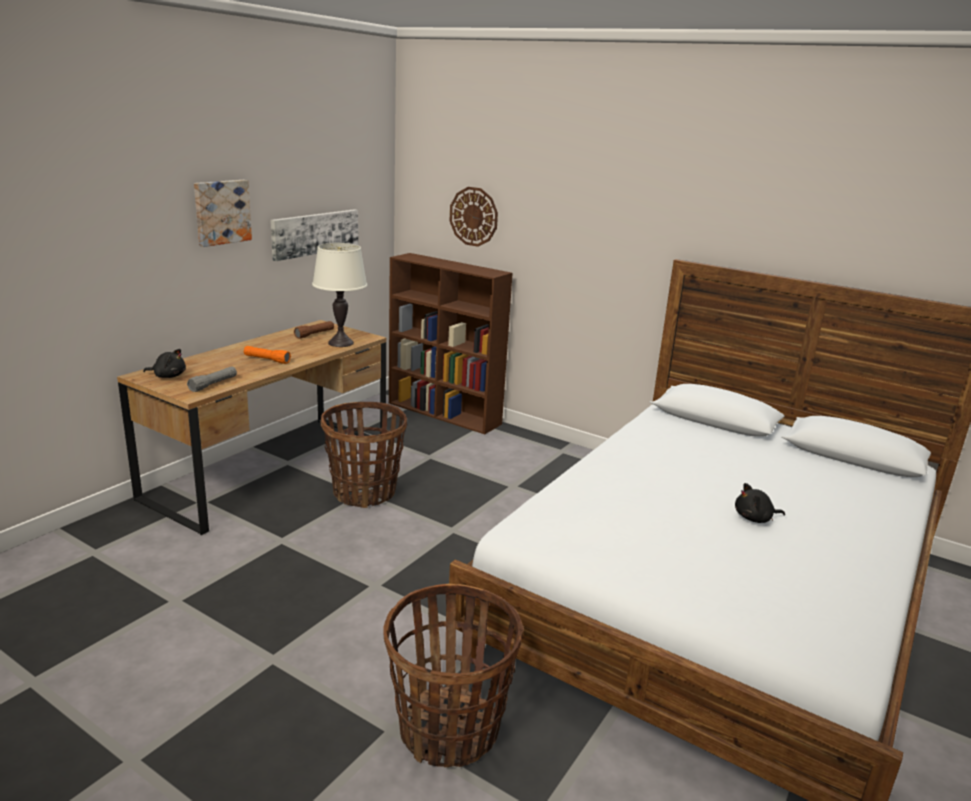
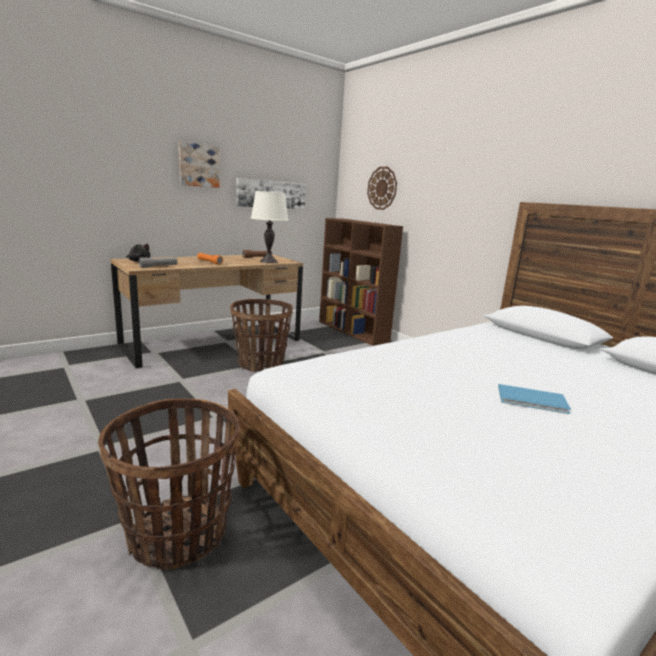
camera: 20 degrees right, 5 degrees down
(755, 518) = (534, 401): black plush toy -> blue book

